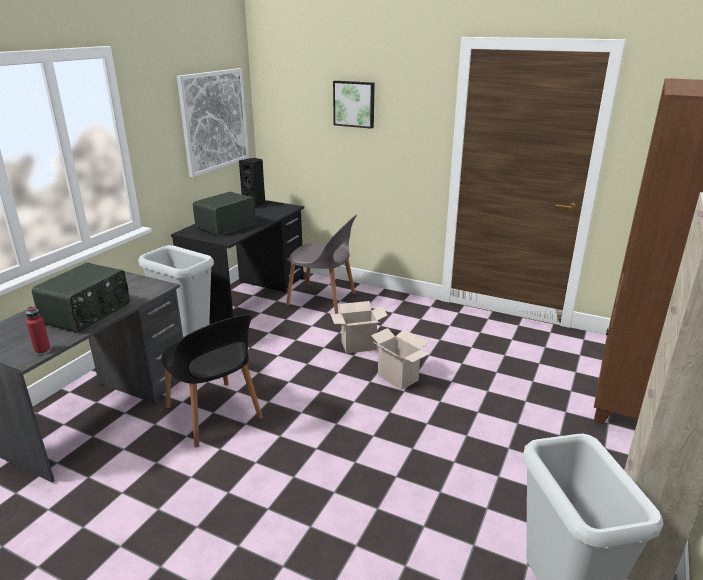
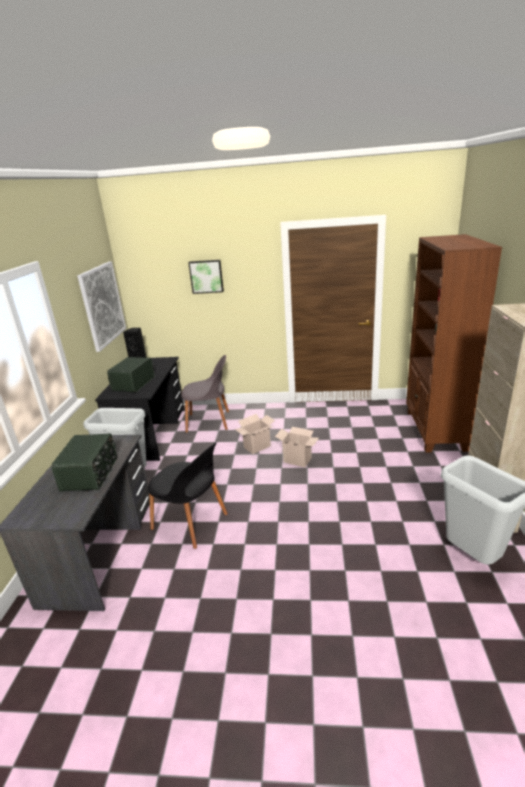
camera: 20 degrees left, 0 degrees up
(43, 351) = (83, 510): red bottle -> none

